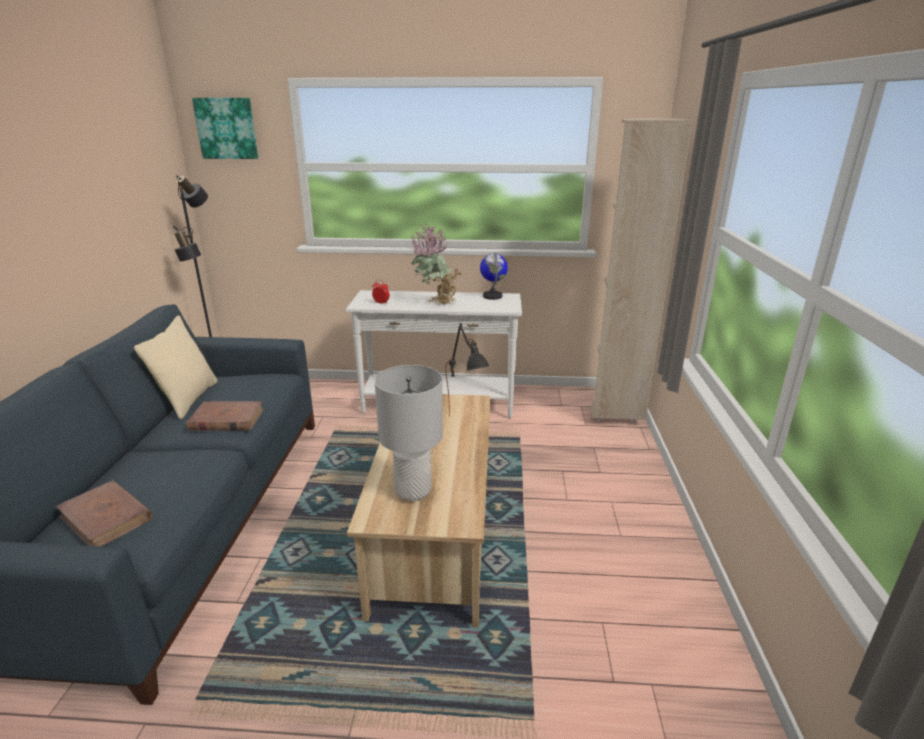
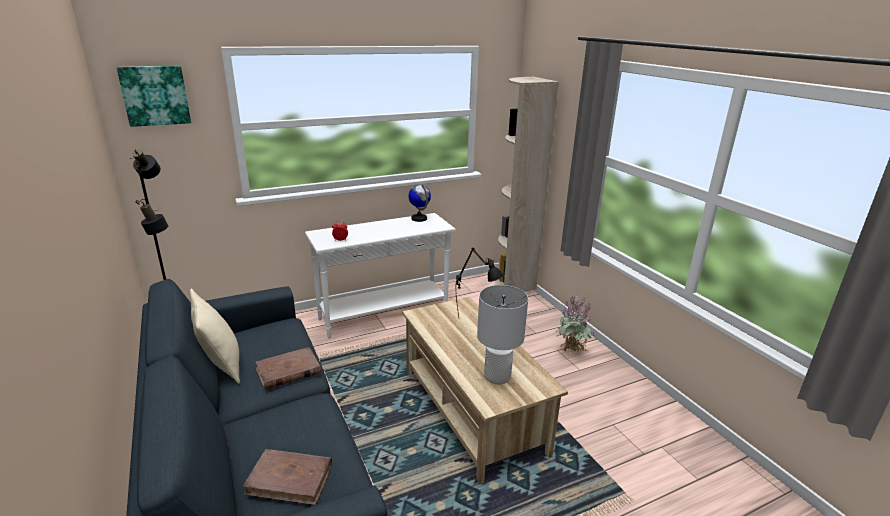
camera: 30 degrees left, 0 degrees up
(436, 305) = (386, 233): potted plant -> potted plant (572, 353)

